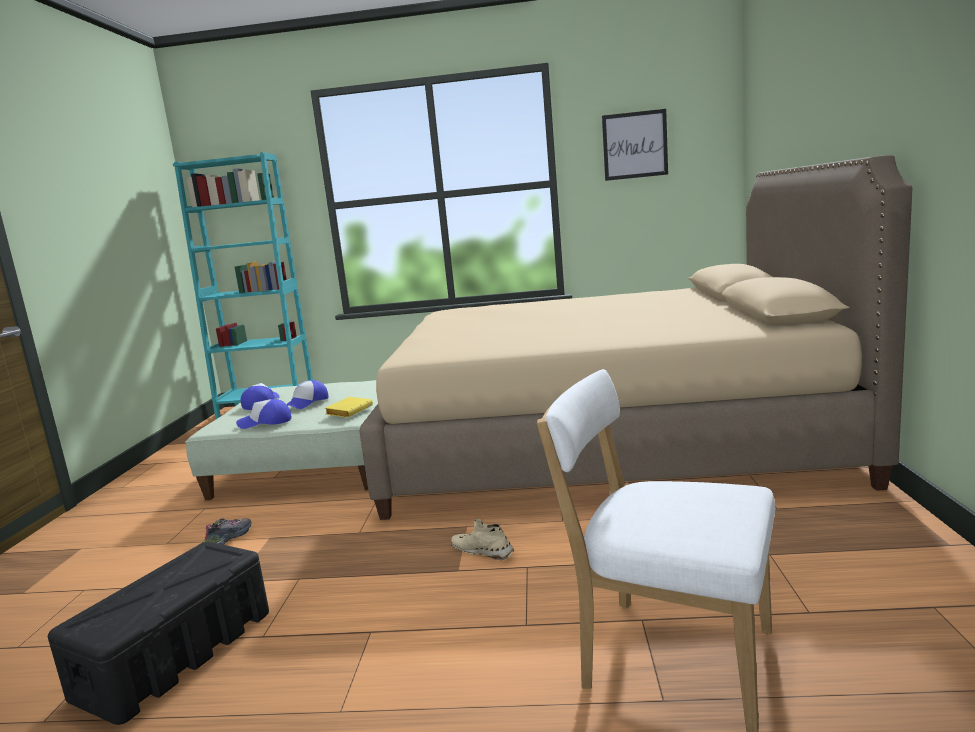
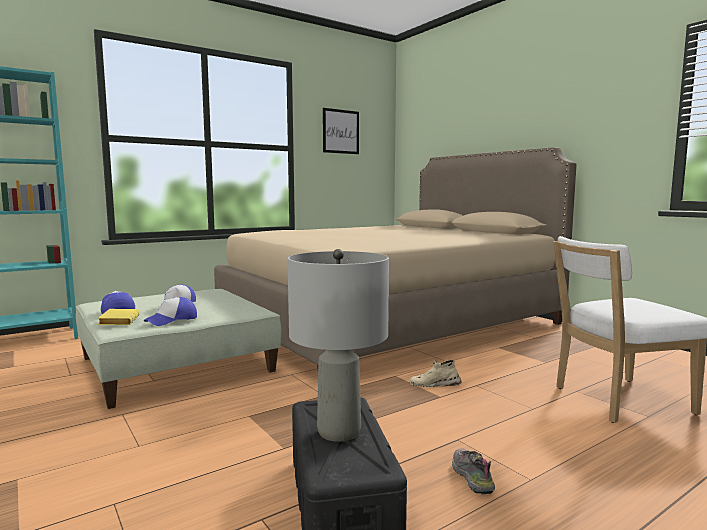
camera: 40 degrees left, 5 degrees down
(163, 584) = (338, 431): none -> grey table lamp
(228, 539) = (206, 426): shoe -> shoe (470, 477)
(349, 411) = (241, 306): yellow book -> yellow book (118, 321)

